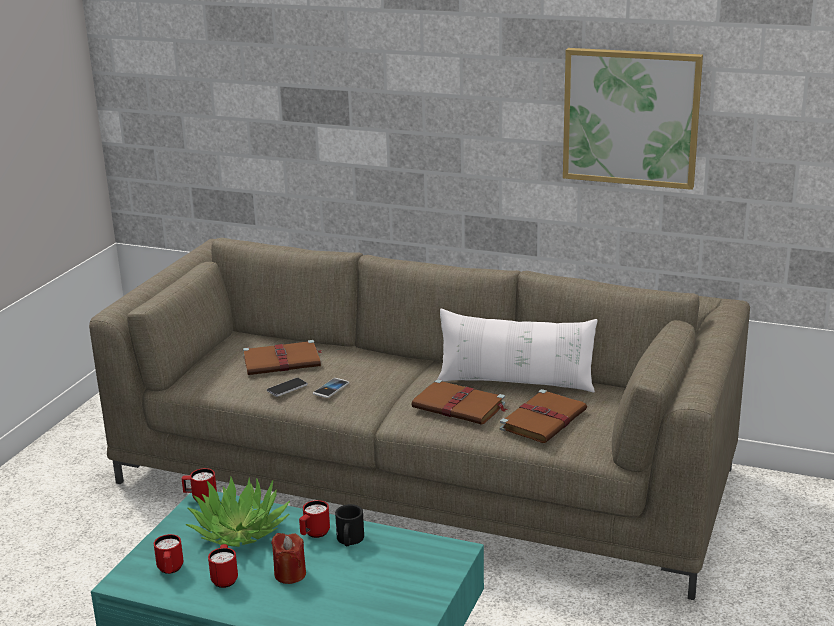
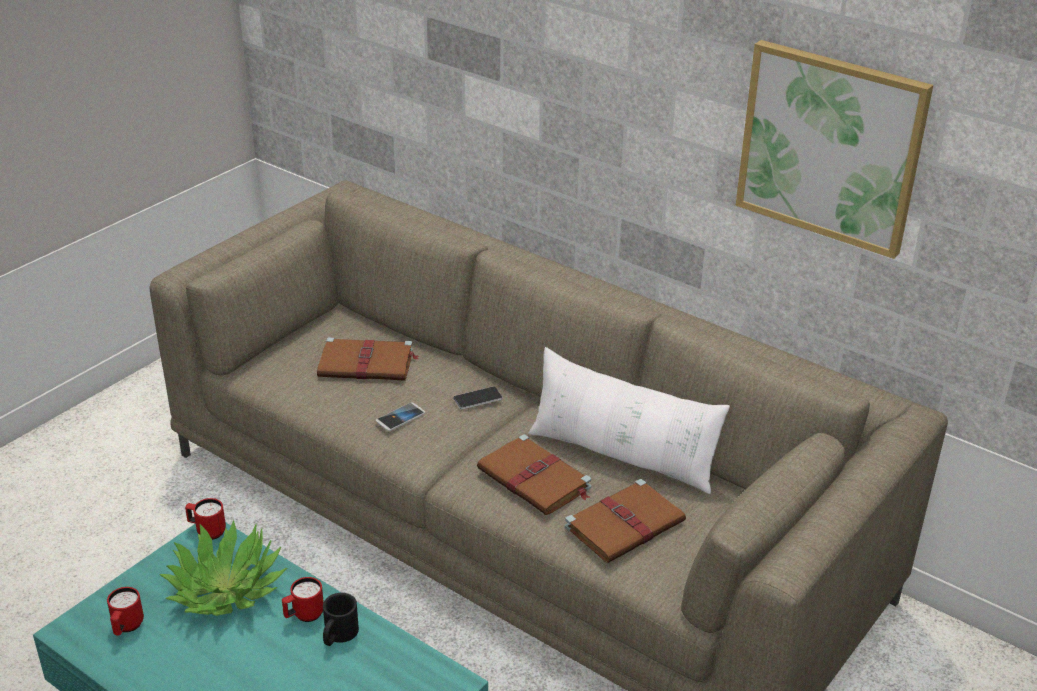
camera: 15 degrees right, 10 degrees up
(225, 578) = (177, 655): red mug -> none
(287, 388) = (352, 405): phone -> phone (478, 399)
(290, 574) = (249, 668): red candle -> none

